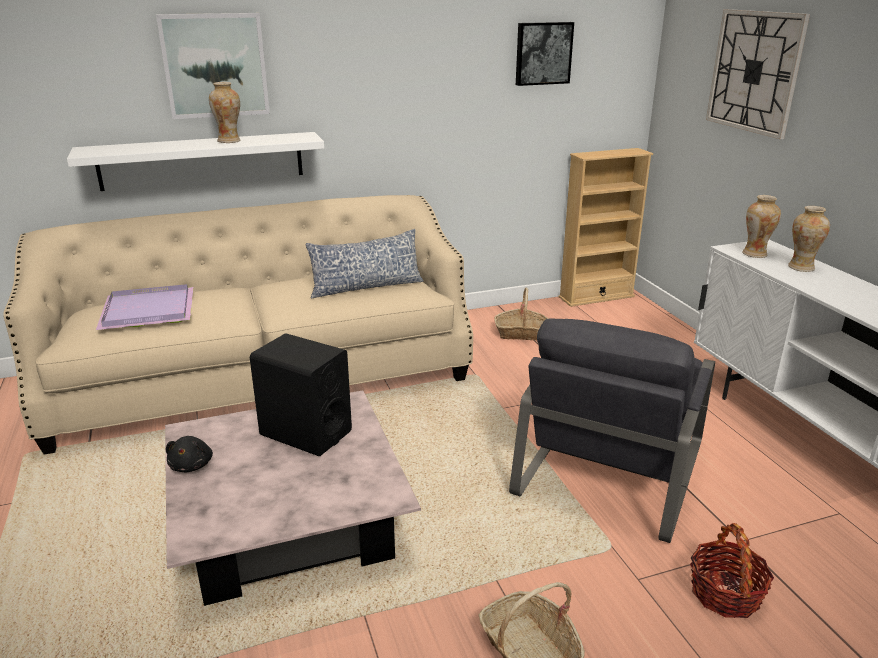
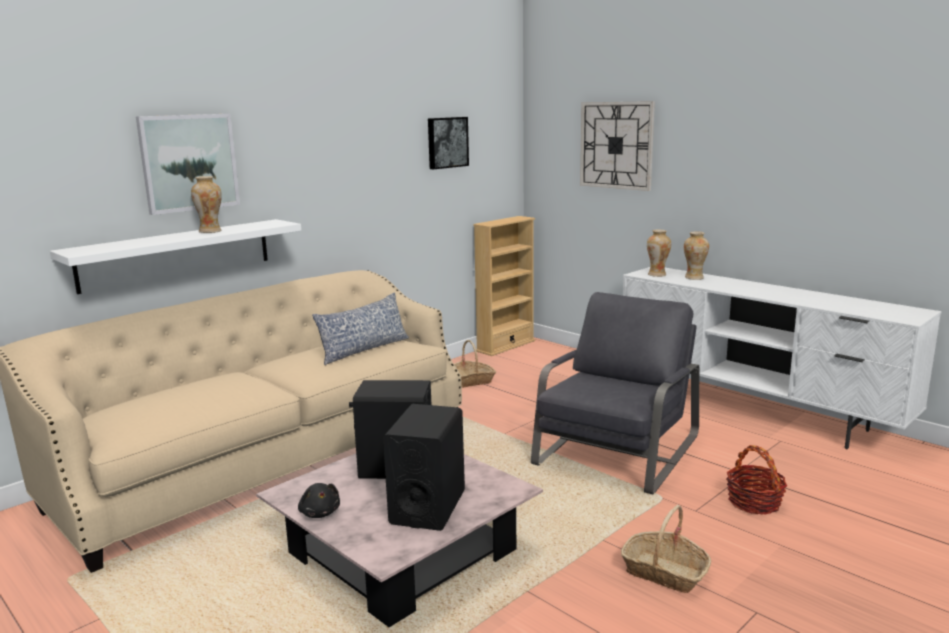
camera: 25 degrees left, 10 degrees down
(150, 311) = (176, 400): purple tray -> none
(288, 492) = (428, 507): none -> black speaker
(610, 465) = (617, 450): grey armchair -> grey armchair turned 150 degrees counterclockwise

